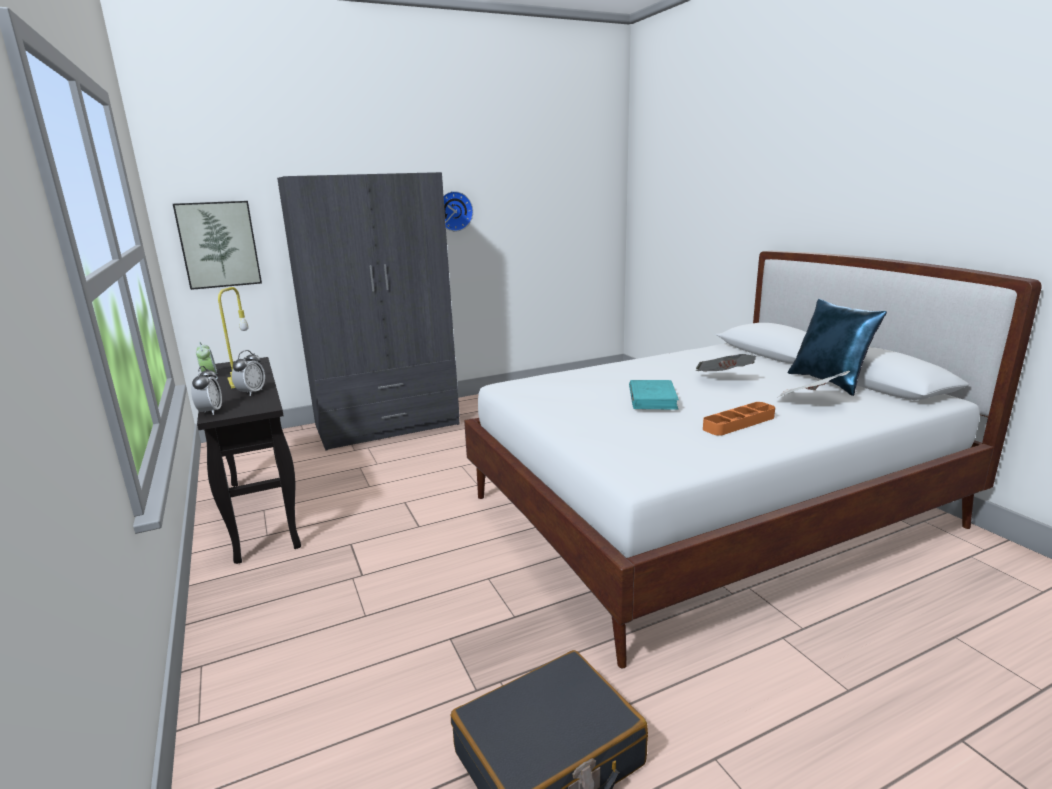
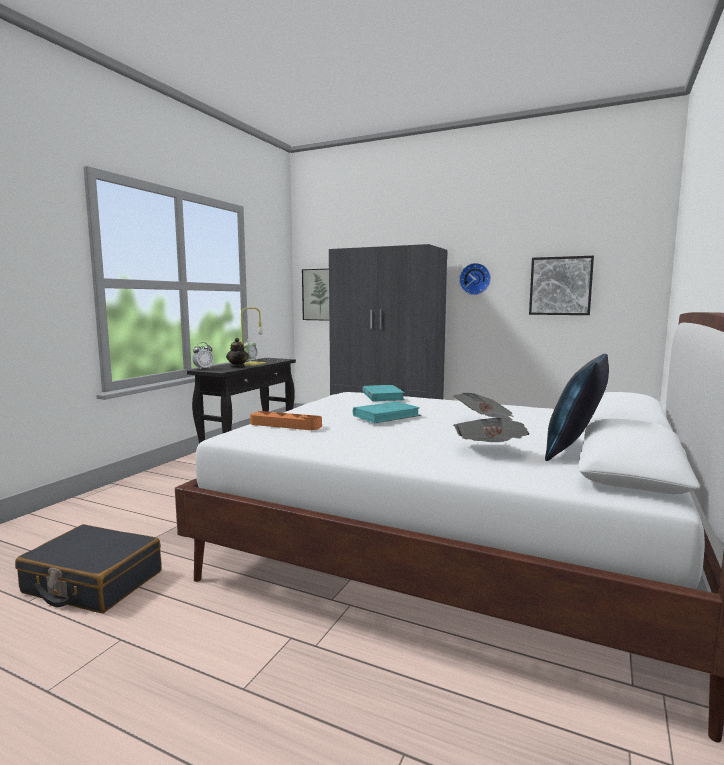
camera: 50 degrees right, 10 degrees down
(251, 392) = (238, 367): alarm clock -> teapot
(542, 216) = (560, 286): none -> picture
(564, 378) = (382, 396): none -> turquoise book
(739, 423) = (380, 440): orange tray -> orange tray (285, 425)

